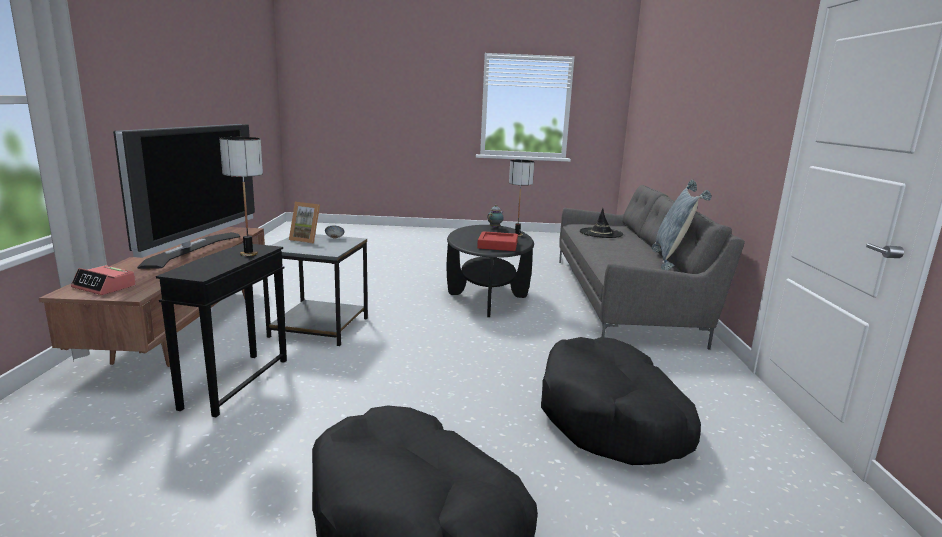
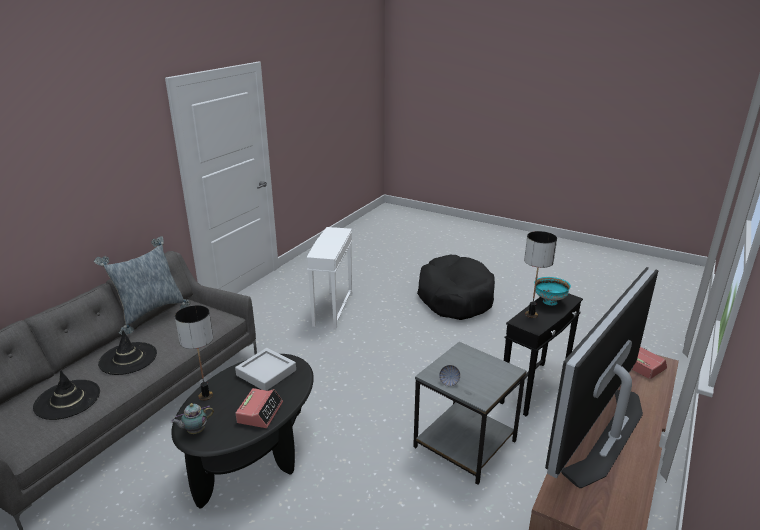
camera: 150 degrees left, 10 degrees up
(216, 266) = (549, 302): none -> turquoise bowl
(307, 240) = (479, 384): picture frame -> none
(469, 234) = (260, 412): none -> alarm clock
(497, 245) = (266, 373): red tray -> grey tray
(612, 418) = (332, 309): black dog bed -> white side table
(617, 246) = (128, 358): none -> black hat

